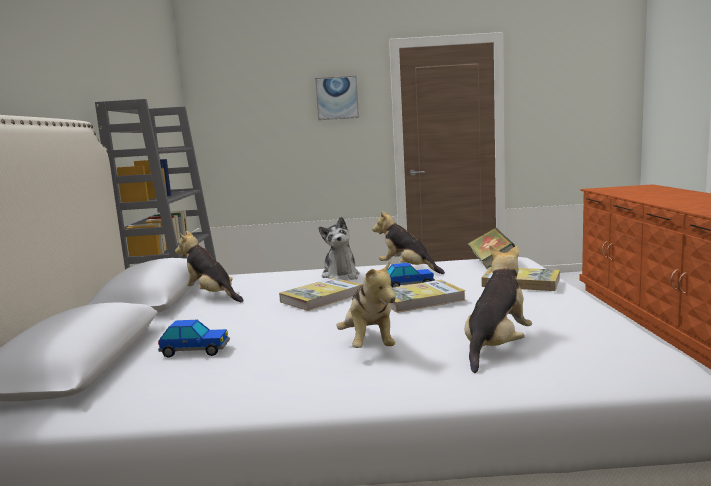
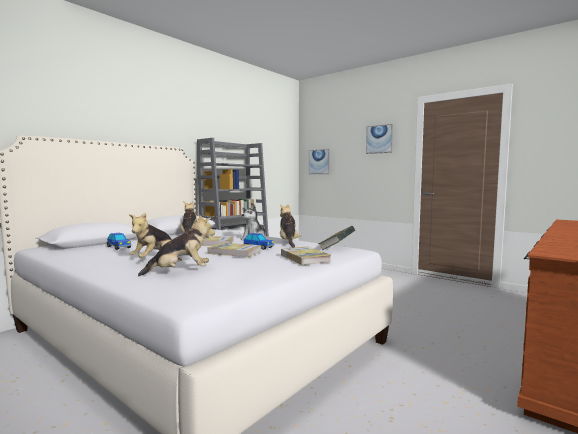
camera: 40 degrees right, 5 degrees down
(232, 135) = (319, 162): none -> picture

